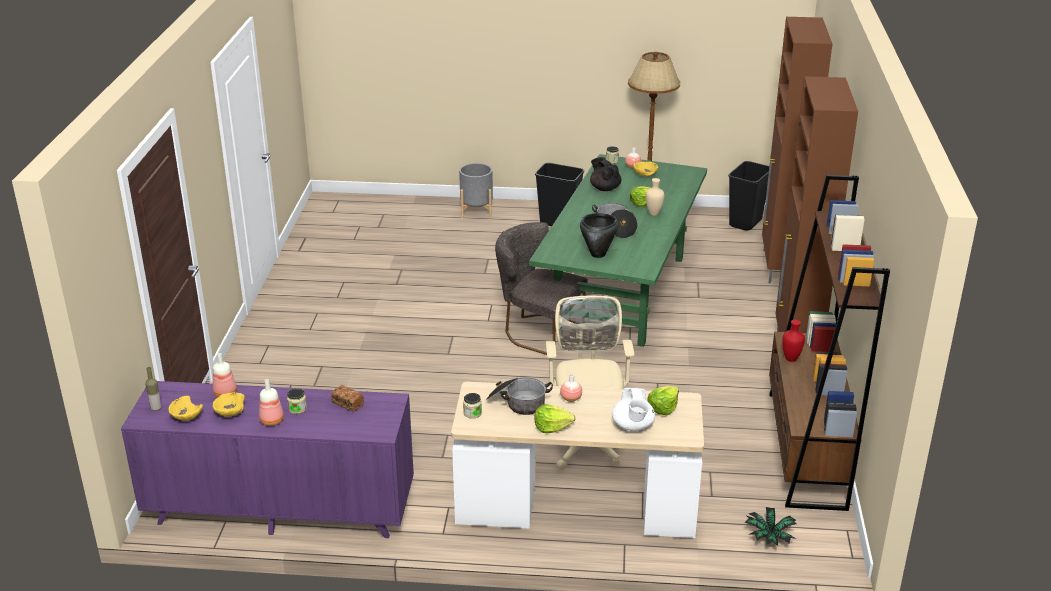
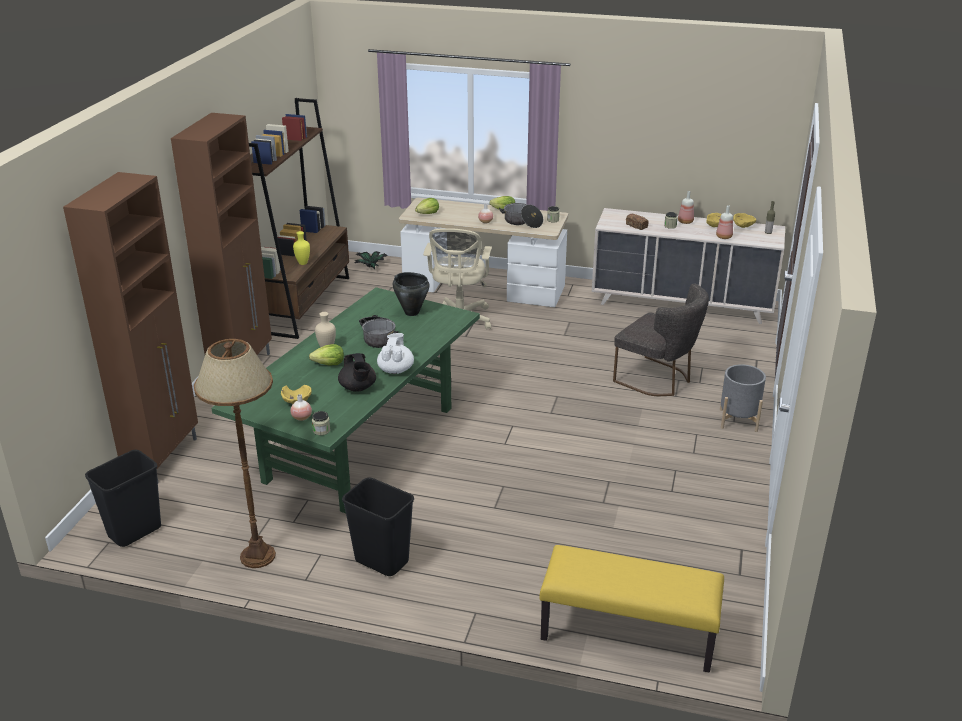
camera: 170 degrees left, 0 degrees up
(280, 509) = (682, 304): purple dresser -> beige dresser
(387, 205) = (627, 634): none -> yellow bench
(476, 210) = (491, 603): grey planter -> grey planter (738, 420)
(538, 332) = (466, 409): grey chair -> grey chair (658, 380)
(633, 426) = (453, 207): white teapot -> white teapot (396, 369)
(791, 359) = (302, 263): red vase -> yellow vase

